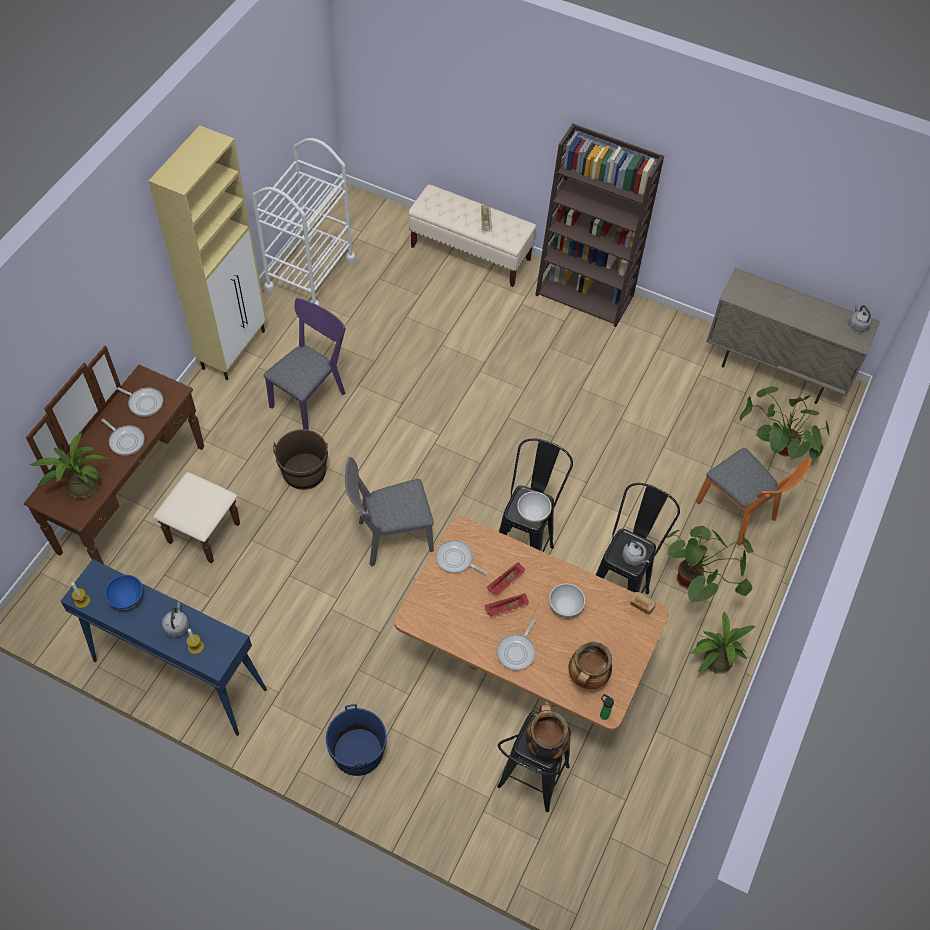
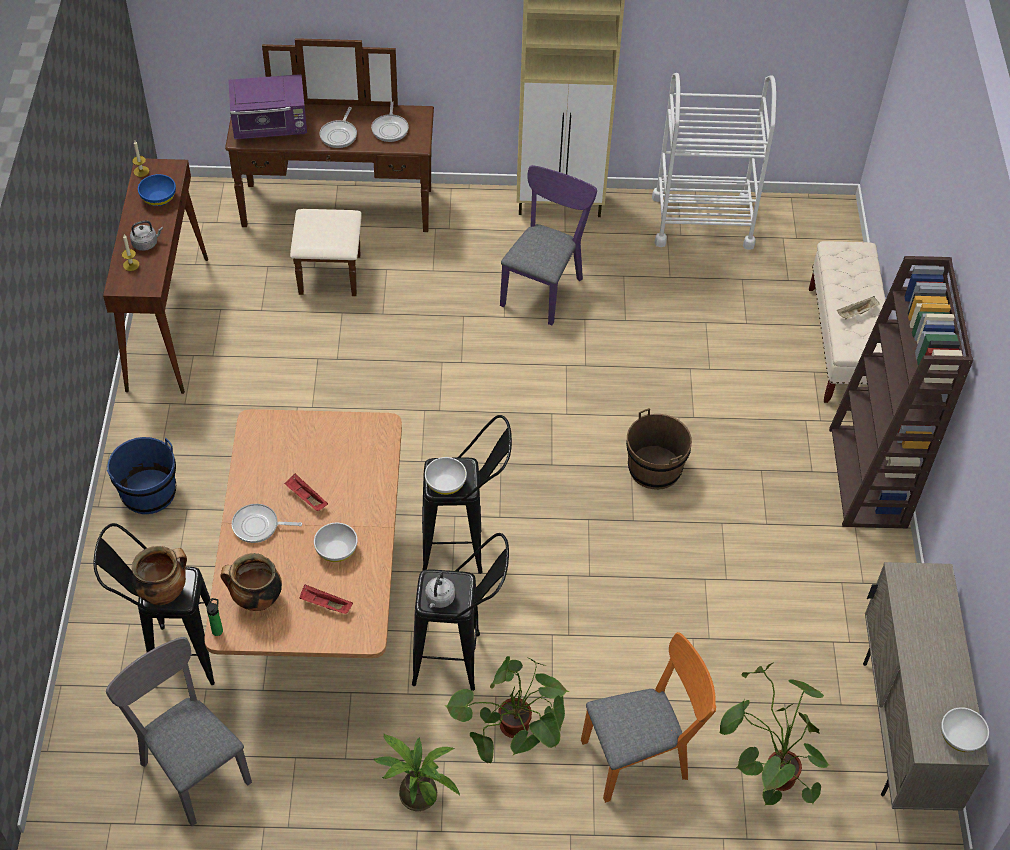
camera: 65 degrees right, 5 degrees down
(79, 486) = (271, 126): potted plant -> purple microwave
(178, 674) = (168, 322): blue console table -> brown console table
(304, 472) = (446, 320): brown bucket -> brown bucket (654, 468)
(311, 396) = (544, 287): purple chair -> purple chair turned 75 degrees counterclockwise
(389, 537) = (408, 421): grey chair -> grey chair (191, 766)
(456, 560) = (343, 434): frying pan -> none
(505, 583) = (337, 486): red tray -> red tray (325, 605)
(642, 605) = (375, 622): bread -> none
(740, 515) = (642, 756): orange chair -> orange chair turned 135 degrees counterclockwise
(857, 325) = (960, 737): grey kettle -> white bowl

